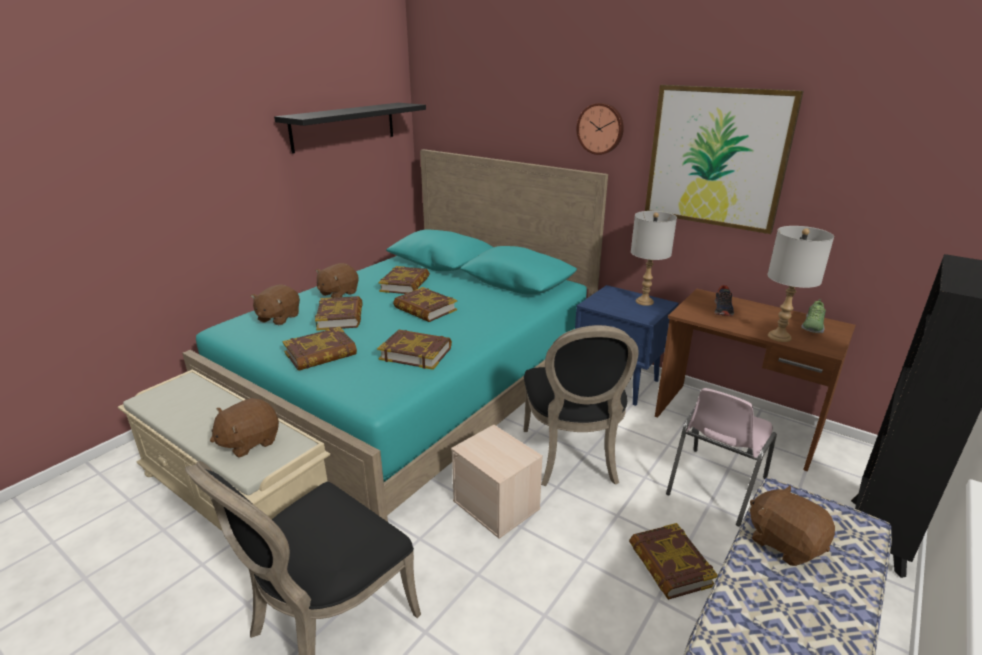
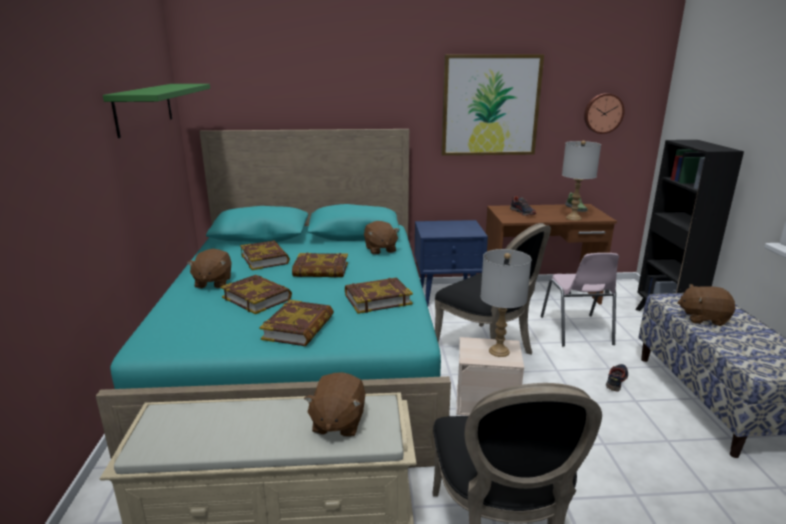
camera: 40 degrees left, 5 degrees down
(278, 318) = (191, 318): brown plush toy -> brown plush toy (380, 249)
(344, 126) = (144, 108): black shelf -> green shelf
(600, 128) = (395, 92): wall clock -> wall clock (603, 113)
(645, 302) = (457, 224): grey table lamp -> grey table lamp (499, 351)
(670, 565) = (616, 381): book -> shoe

